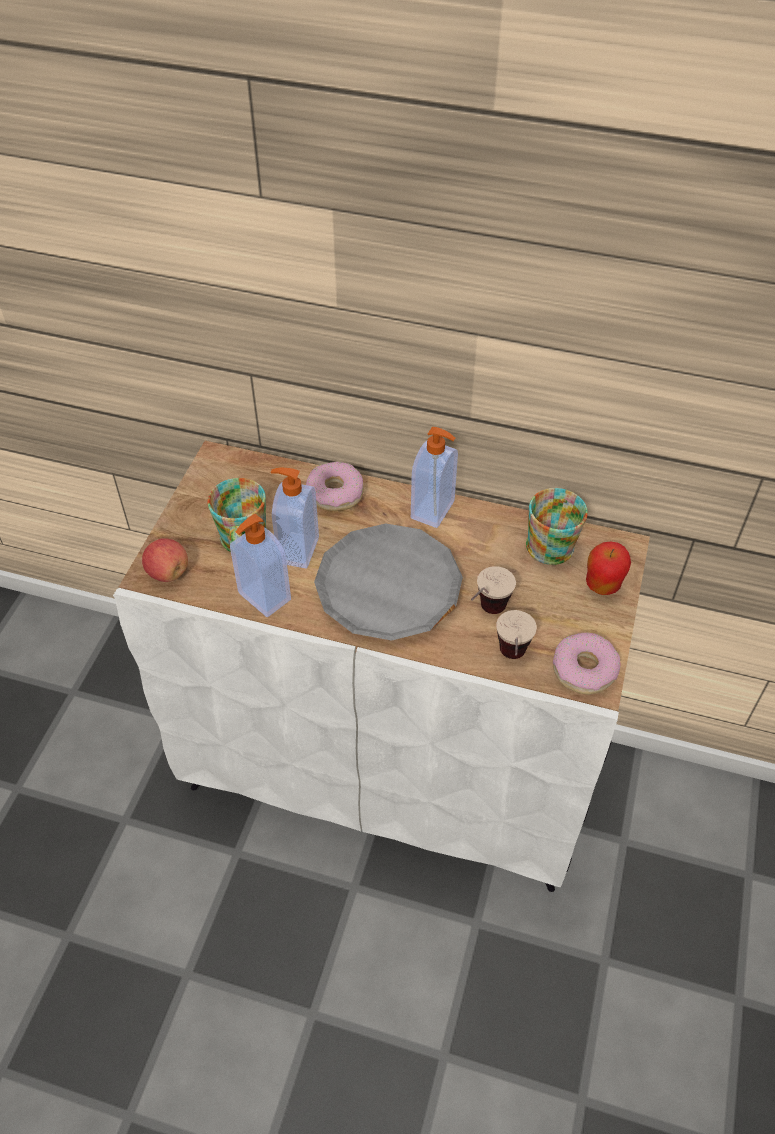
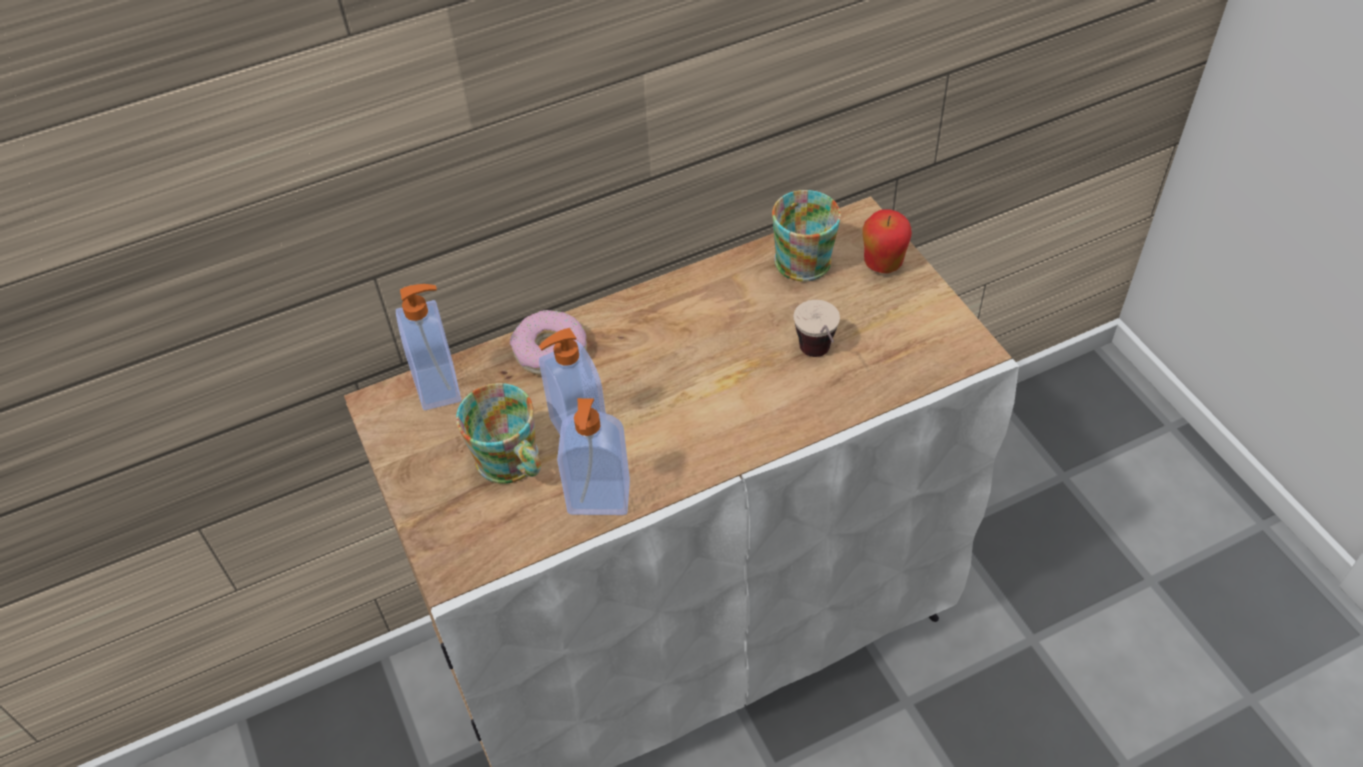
camera: 40 degrees left, 0 degrees up
(168, 572) = (469, 551): apple -> none
(388, 588) = (706, 401): grey plate -> none
(434, 510) = (664, 301): soap dispenser -> soap dispenser (440, 386)
(511, 662) = (887, 383): cup -> none
(584, 669) = (949, 344): donut -> none

